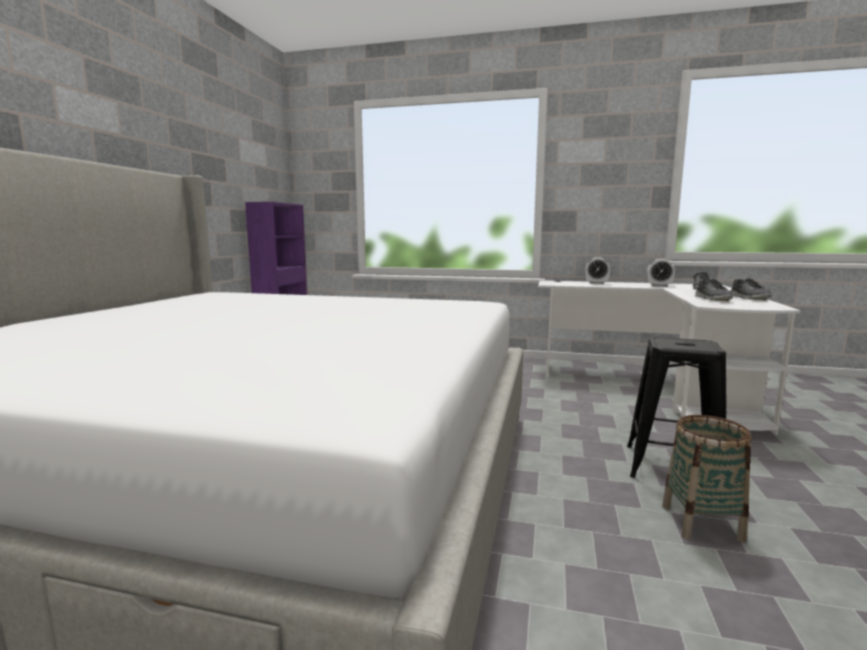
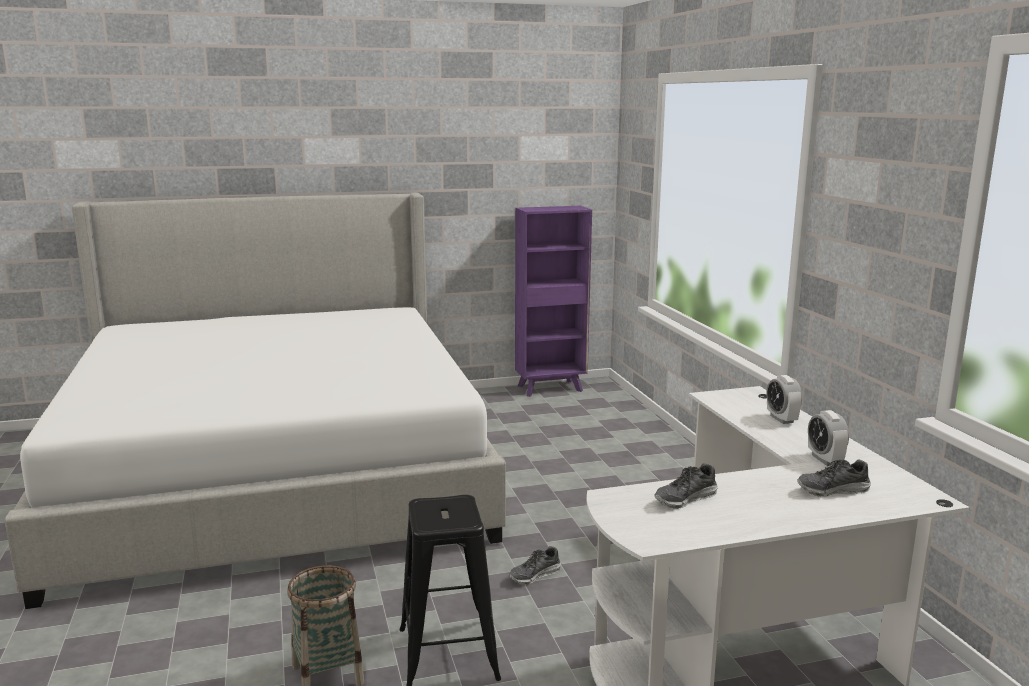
camera: 60 degrees right, 5 degrees up
(748, 298) = (743, 524): shoe -> shoe (535, 575)

